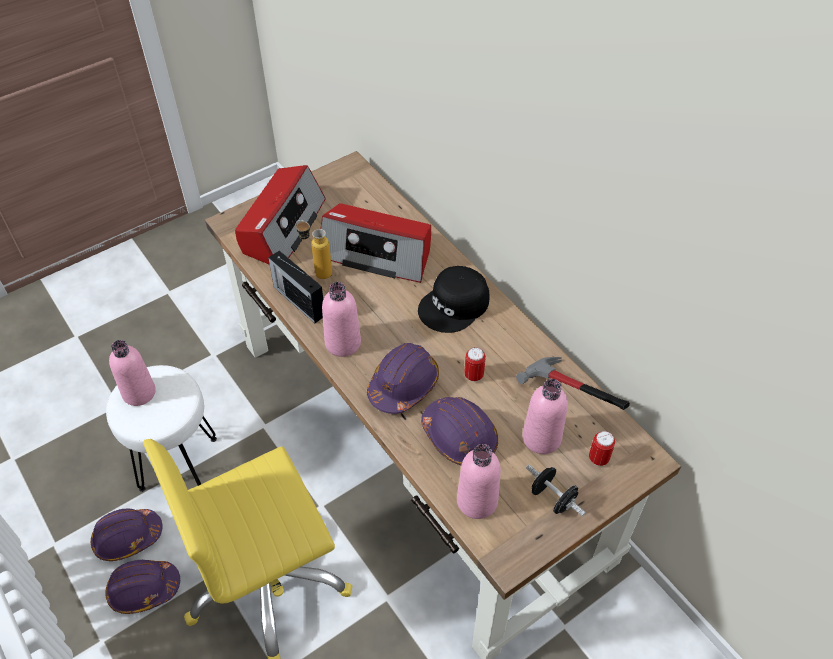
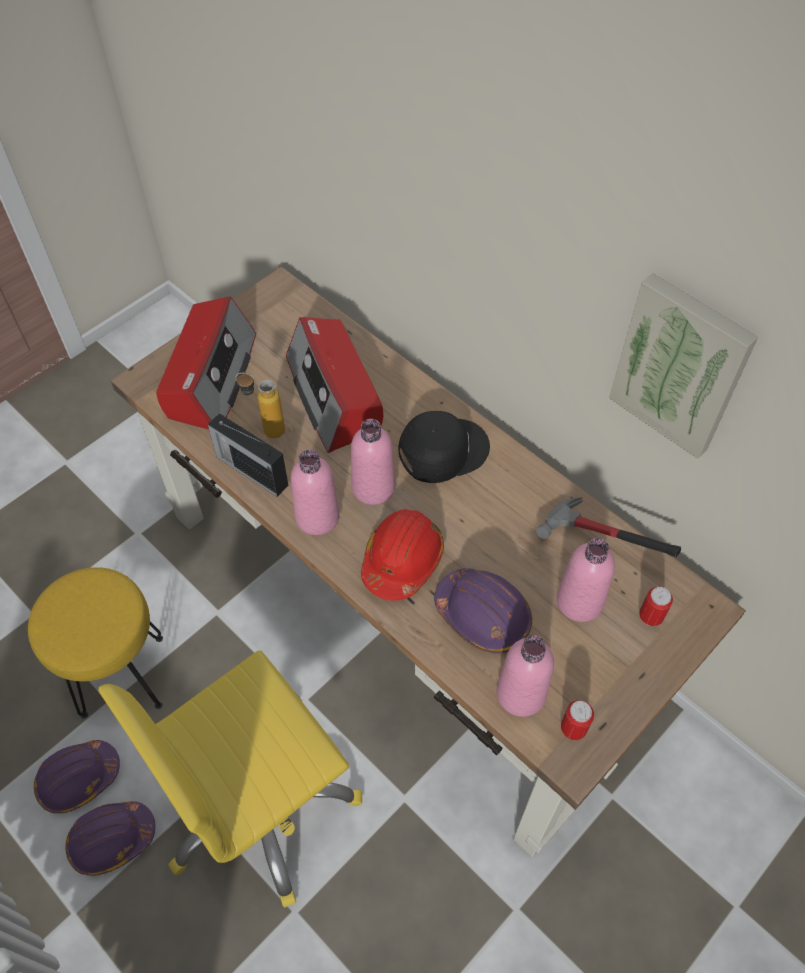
camera: 10 degrees left, 5 degrees up
(139, 392) = (66, 608): pink bottle -> pink bottle (373, 487)
(178, 462) = (121, 675): white stool -> yellow stool
(377, 253) = (334, 395): radio -> radio turned 60 degrees clockwise
(403, 385) = (402, 560): purple hard hat -> red hard hat
(455, 305) = (442, 449): black cap -> black cap turned 150 degrees counterclockwise
(473, 375) = (483, 535): can -> can (573, 729)
(552, 498) = (608, 675): black dumbbell -> none
(634, 244) = (681, 365): none -> picture

